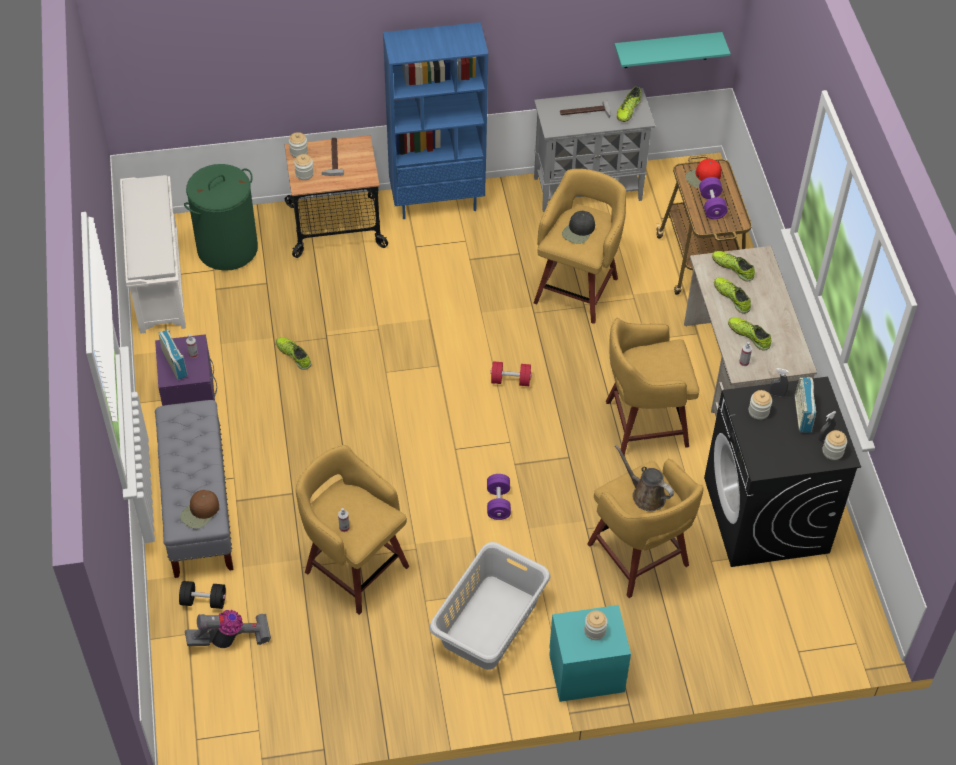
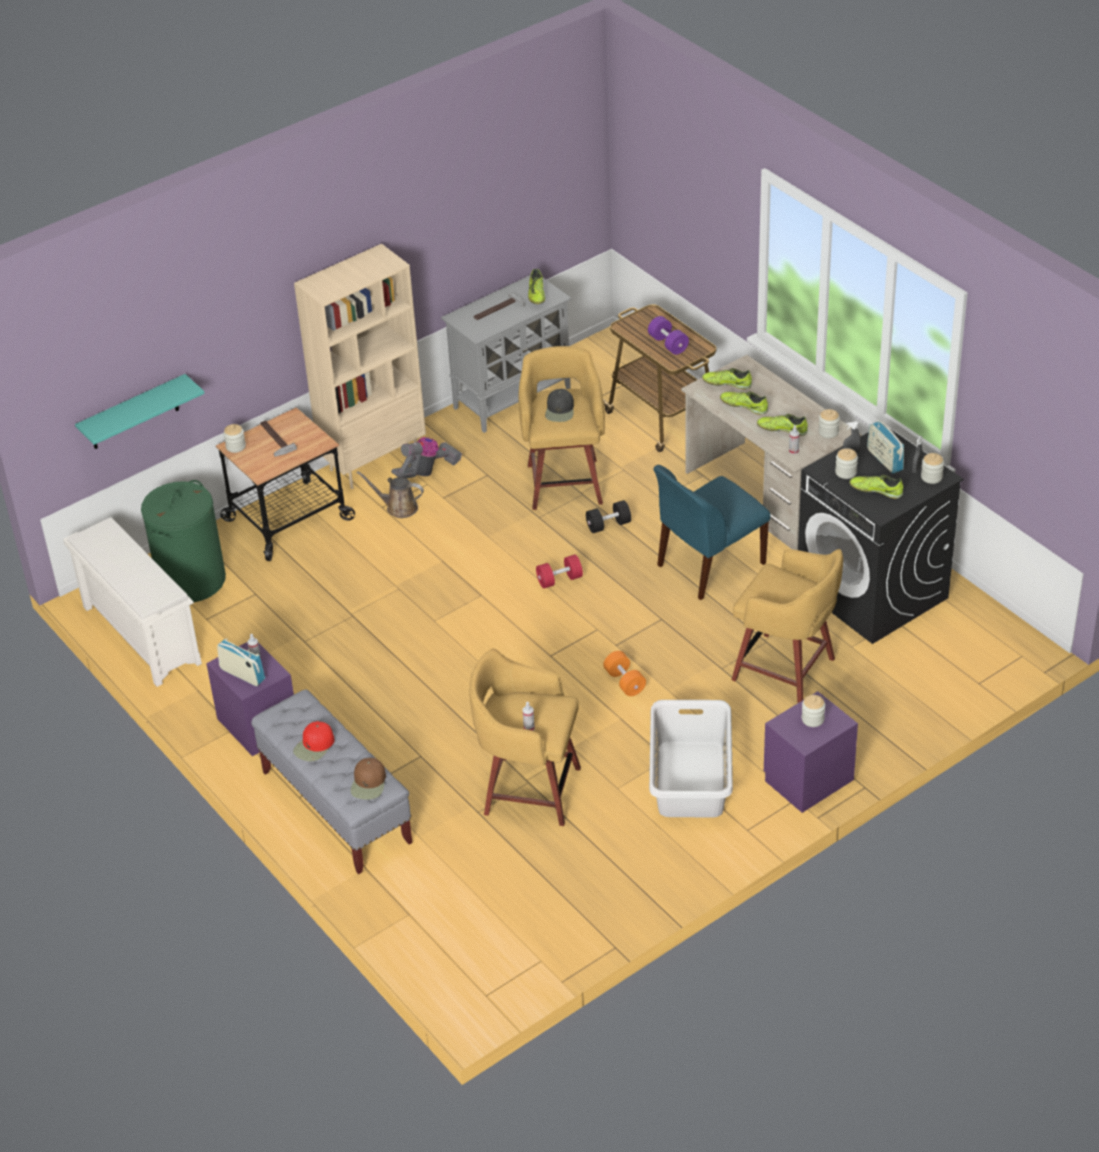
camera: 25 degrees left, 10 degrees down
(203, 601) = (402, 880): black dumbbell -> black dumbbell (608, 525)
(230, 639) = (455, 900): vacuum cleaner -> vacuum cleaner (427, 471)
(294, 355) = (331, 643): shoe -> shoe (876, 490)
(304, 174) = (256, 462): jar -> jar (828, 432)
(437, 201) = (374, 462): blue bookcase -> beige bookcase
(498, 503) = (624, 682): purple dumbbell -> orange dumbbell
(586, 671) = (807, 779): turquoise nightstand -> purple nightstand
(643, 424) = (709, 565): yellow stool -> blue chair
(645, 495) = (783, 589): brown watering can -> brown watering can (398, 507)
(667, 50) = (549, 224): turquoise shelf -> turquoise shelf (133, 413)
(703, 177) = (643, 325): red cap -> red cap (314, 746)

